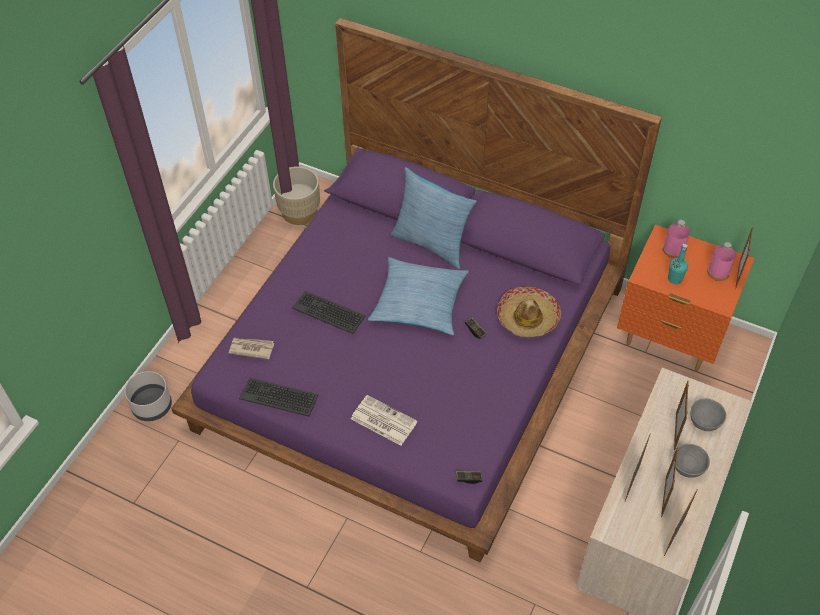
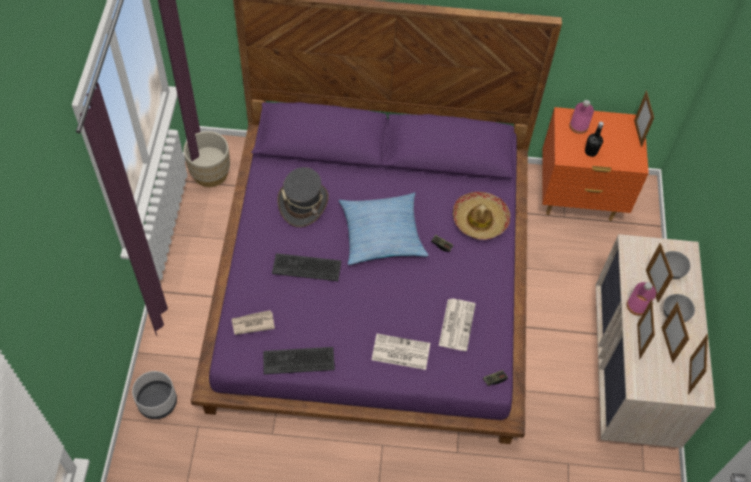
camera: 25 degrees left, 5 degrees up
(354, 252) = (303, 204): none -> grey hat
(432, 243) = (367, 175): pillow -> none
(454, 411) = (456, 324): none -> newspaper
(674, 279) = (591, 152): turquoise bottle -> black bottle
(718, 272) = (622, 136): pink bottle -> pink bottle (637, 306)

